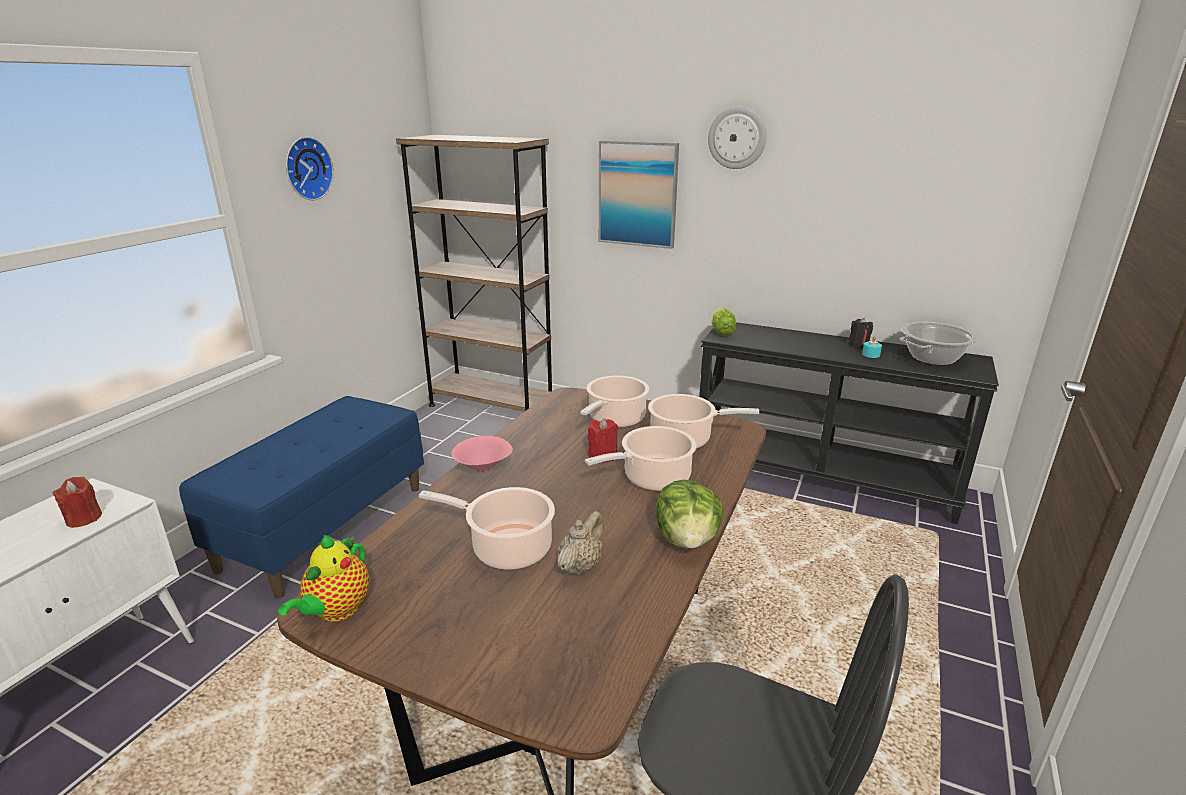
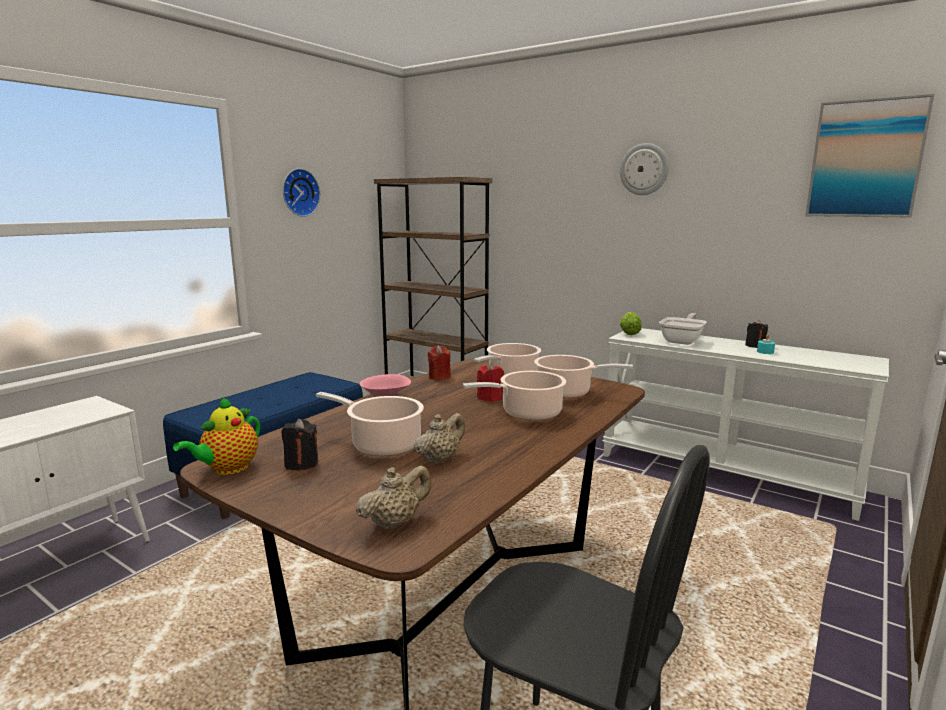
camera: 10 degrees right, 10 degrees down
(84, 518) = (79, 416): red candle -> red candle (439, 377)
(423, 591) = (301, 464): none -> black candle
(566, 674) = (395, 522): none -> beige teapot
(637, 194) = (562, 220): picture -> picture (865, 159)
(687, 540) = (541, 451): lettuce -> none
(782, 341) = (682, 341): none -> frying pan
(822, 476) = (725, 472): black console table -> white console table
(932, 358) = (826, 357): cooking pot -> none

